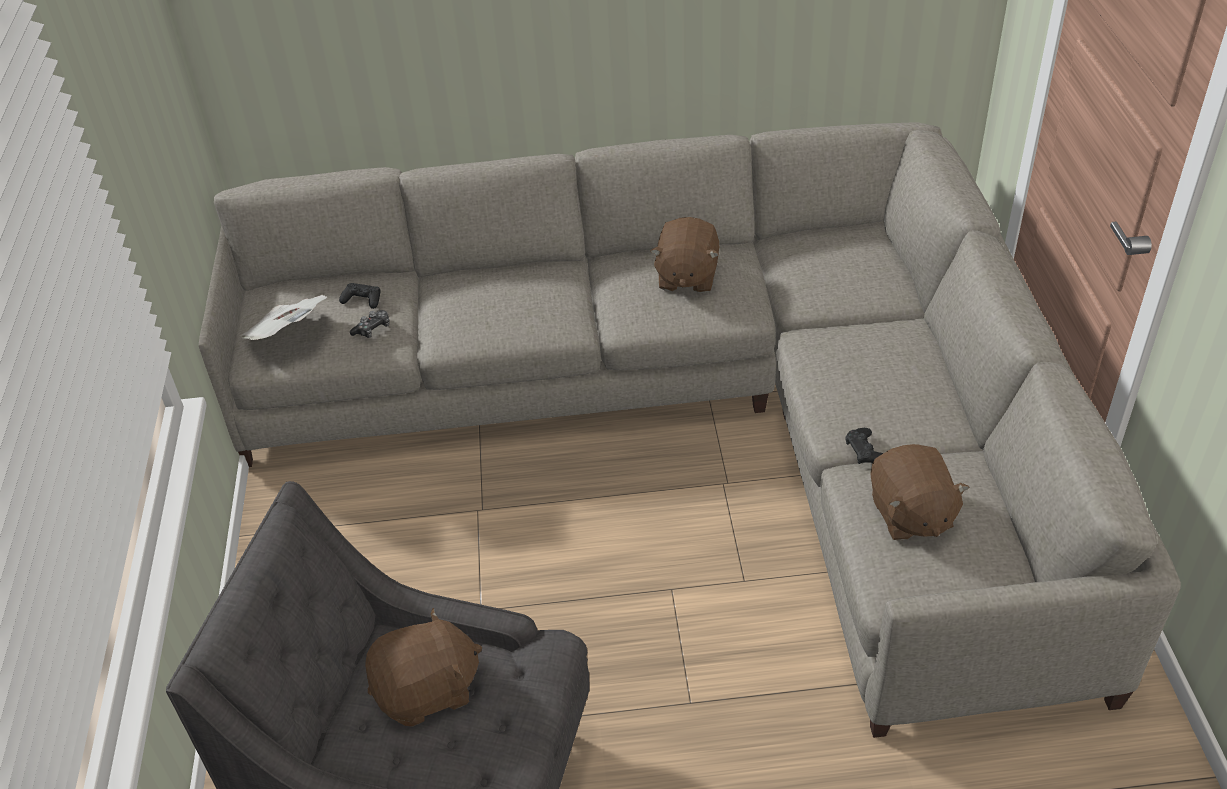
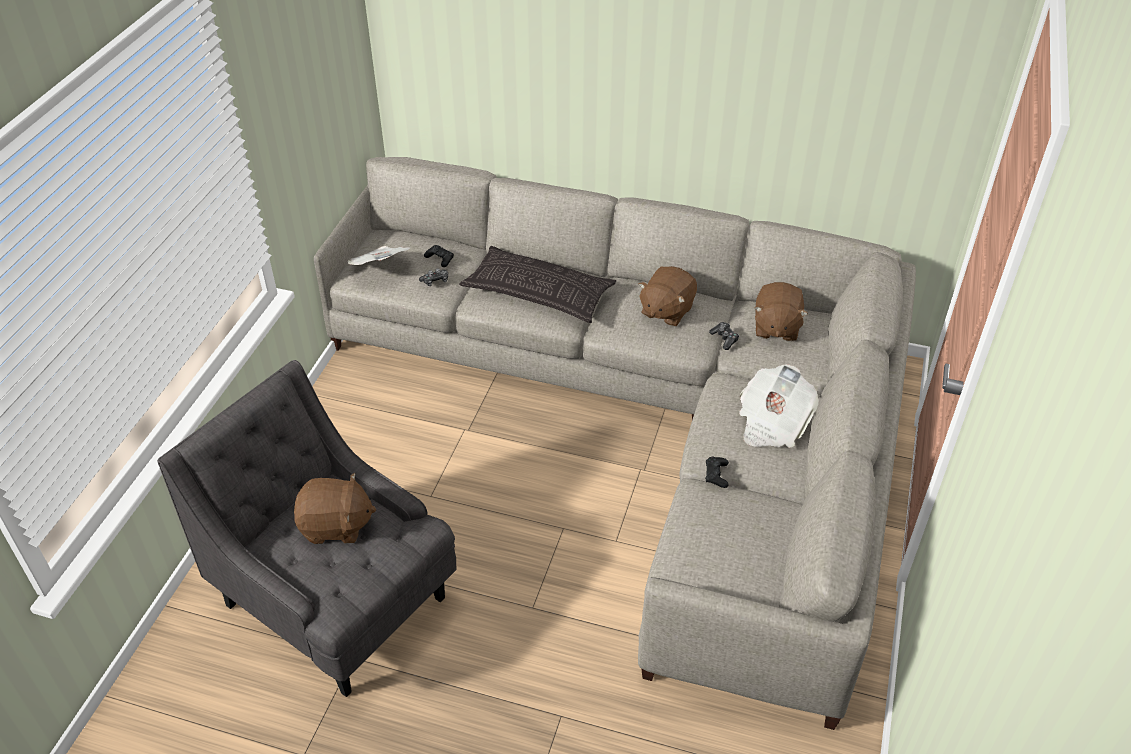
camera: 20 degrees right, 0 degrees up
(516, 303) = (538, 292): none -> pillow
(774, 288) = (724, 339): none -> game controller
(891, 368) = (772, 423): none -> newspaper
(910, 514) = (718, 529): brown plush toy -> brown plush toy (775, 327)

